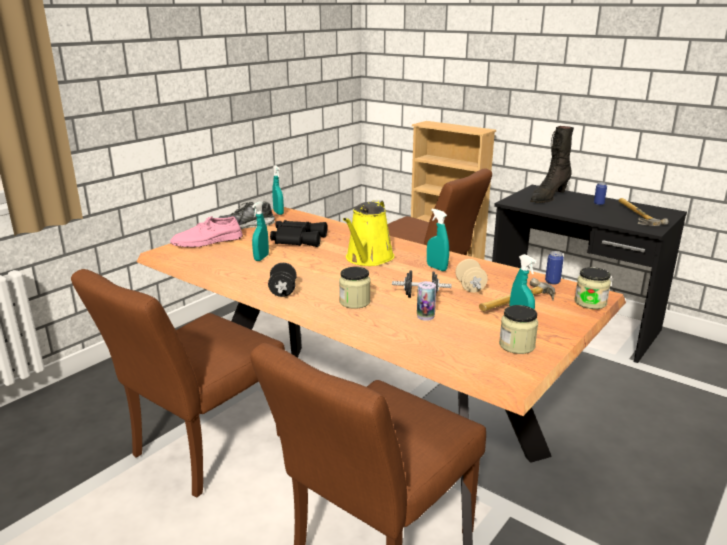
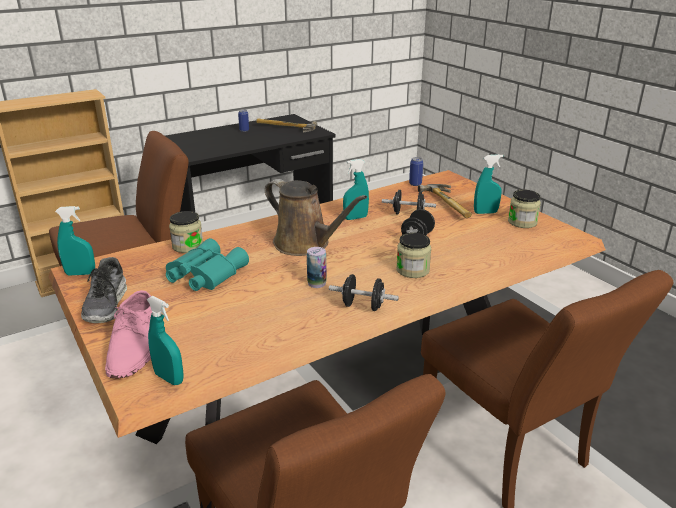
camera: 70 degrees left, 5 degrees up
(261, 258) = (246, 307): turquoise spray bottle -> turquoise spray bottle (169, 378)
(298, 239) = (204, 274): black binoculars -> turquoise binoculars
(368, 259) = (305, 244): yellow watering can -> brown watering can
(425, 316) = (459, 244): can -> can (316, 283)
(470, 287) = (408, 214): beige dumbbell -> black dumbbell
(548, 197) = (203, 141): black boot -> none
(590, 302) = (459, 182): jar -> jar (188, 246)

